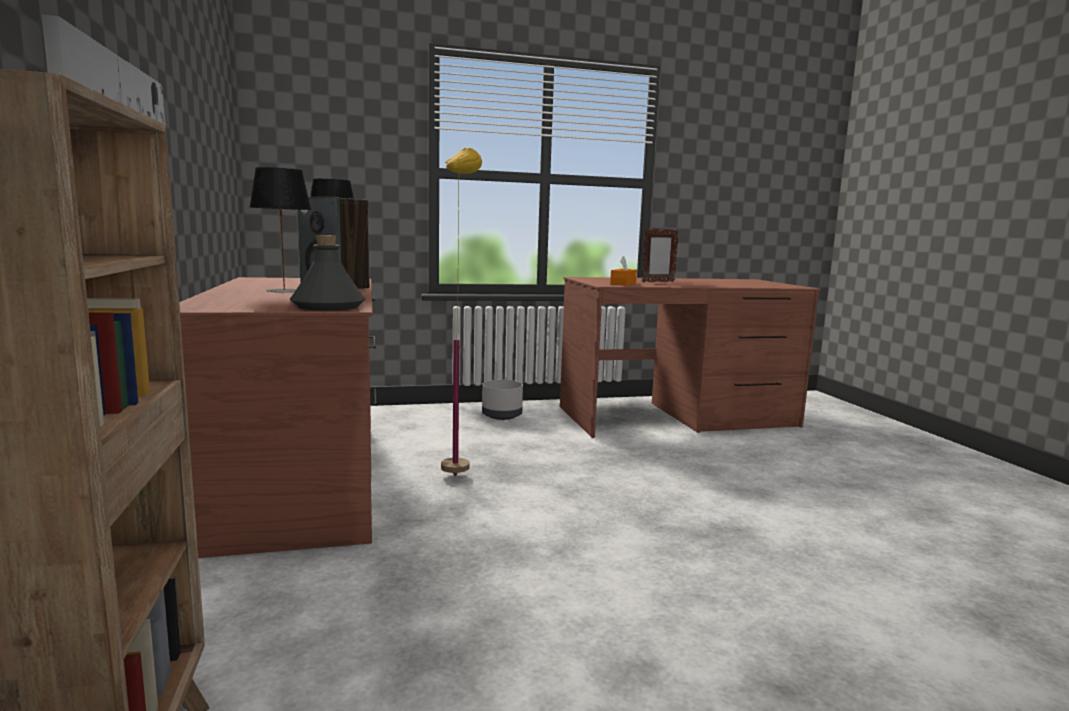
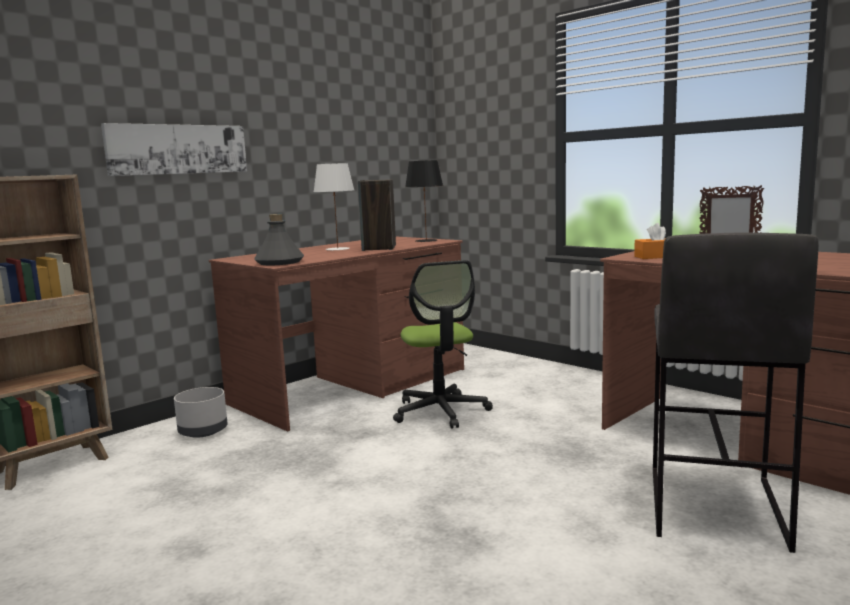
camera: 60 degrees right, 0 degrees up
(285, 291) = (338, 249): black table lamp -> white table lamp
(459, 467) = (440, 411): yellow floor lamp -> office chair
(501, 416) = (582, 387): grey planter -> grey planter (203, 431)
(745, 456) = (713, 507): none -> grey stool

